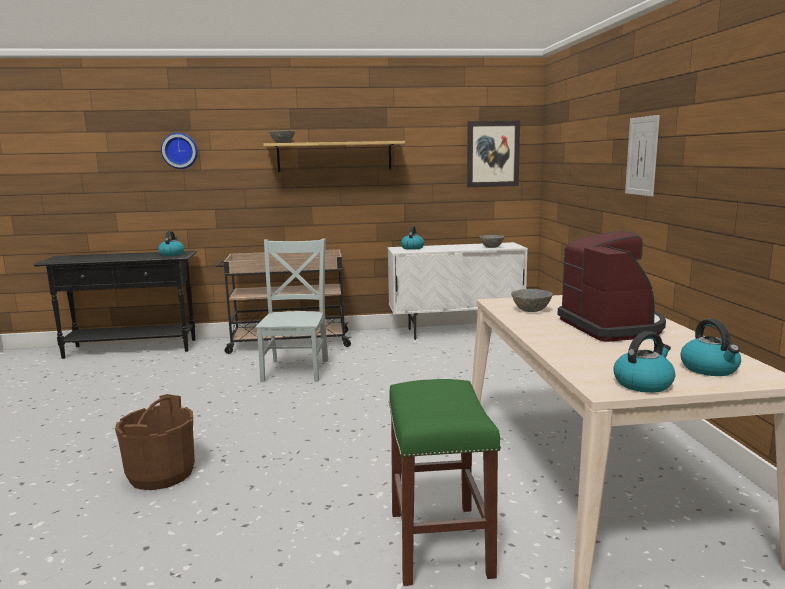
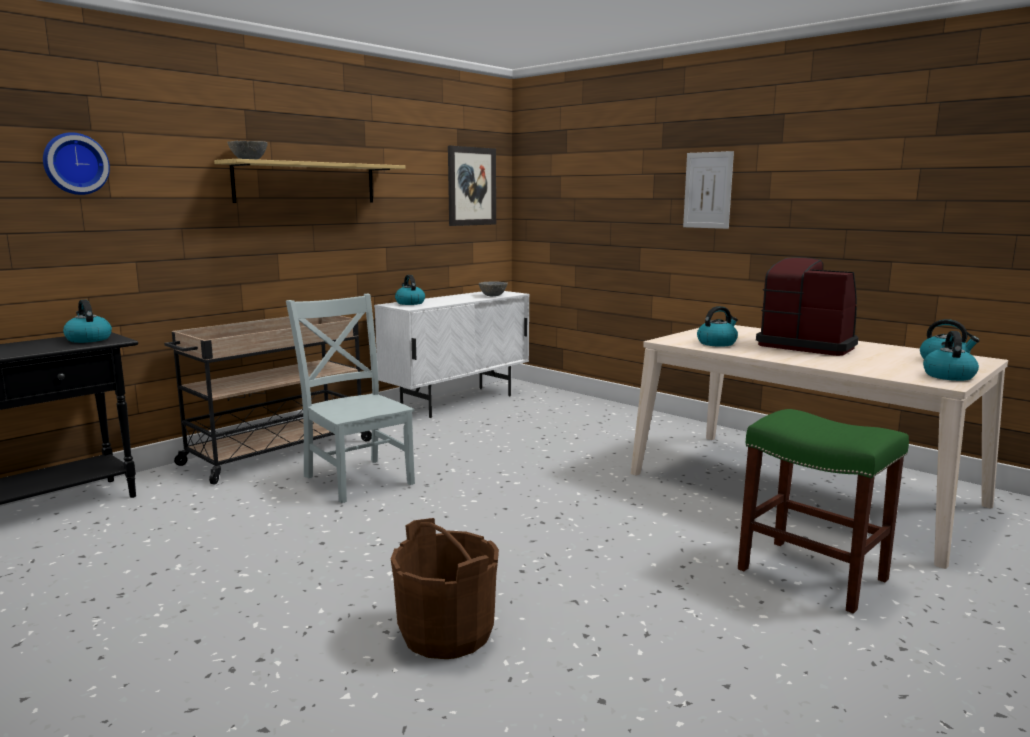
camera: 40 degrees left, 0 degrees up
(531, 310) = (717, 343): grey bowl -> kettle

